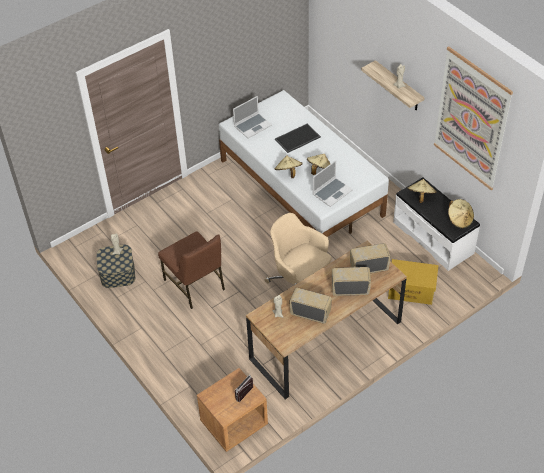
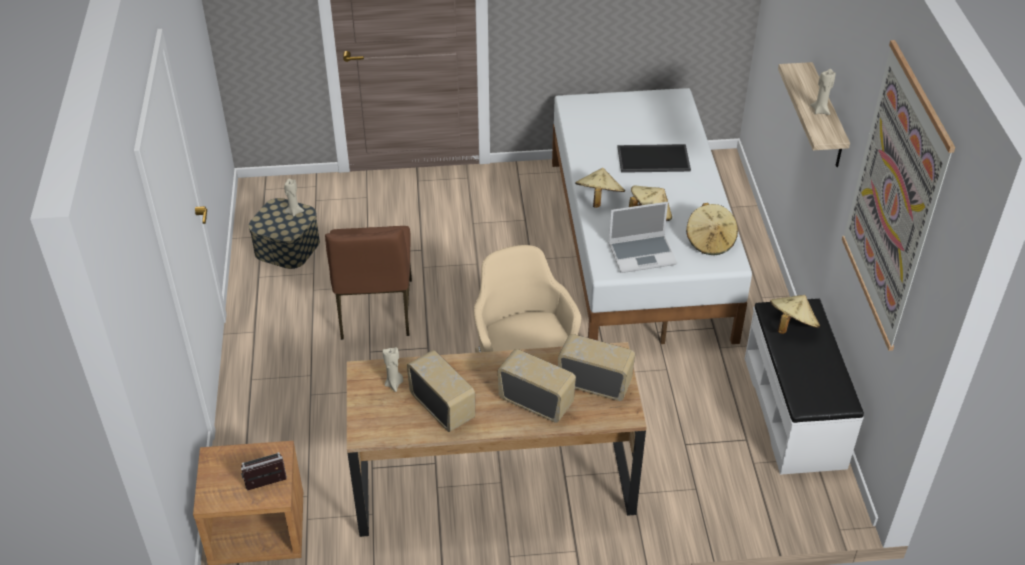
camera: 30 degrees right, 5 degrees down
(253, 126) = (601, 117): laptop -> none
(410, 291) = (690, 475): yellow storage box -> none
(459, 219) = (831, 390): beige hat -> beige hat (710, 241)

